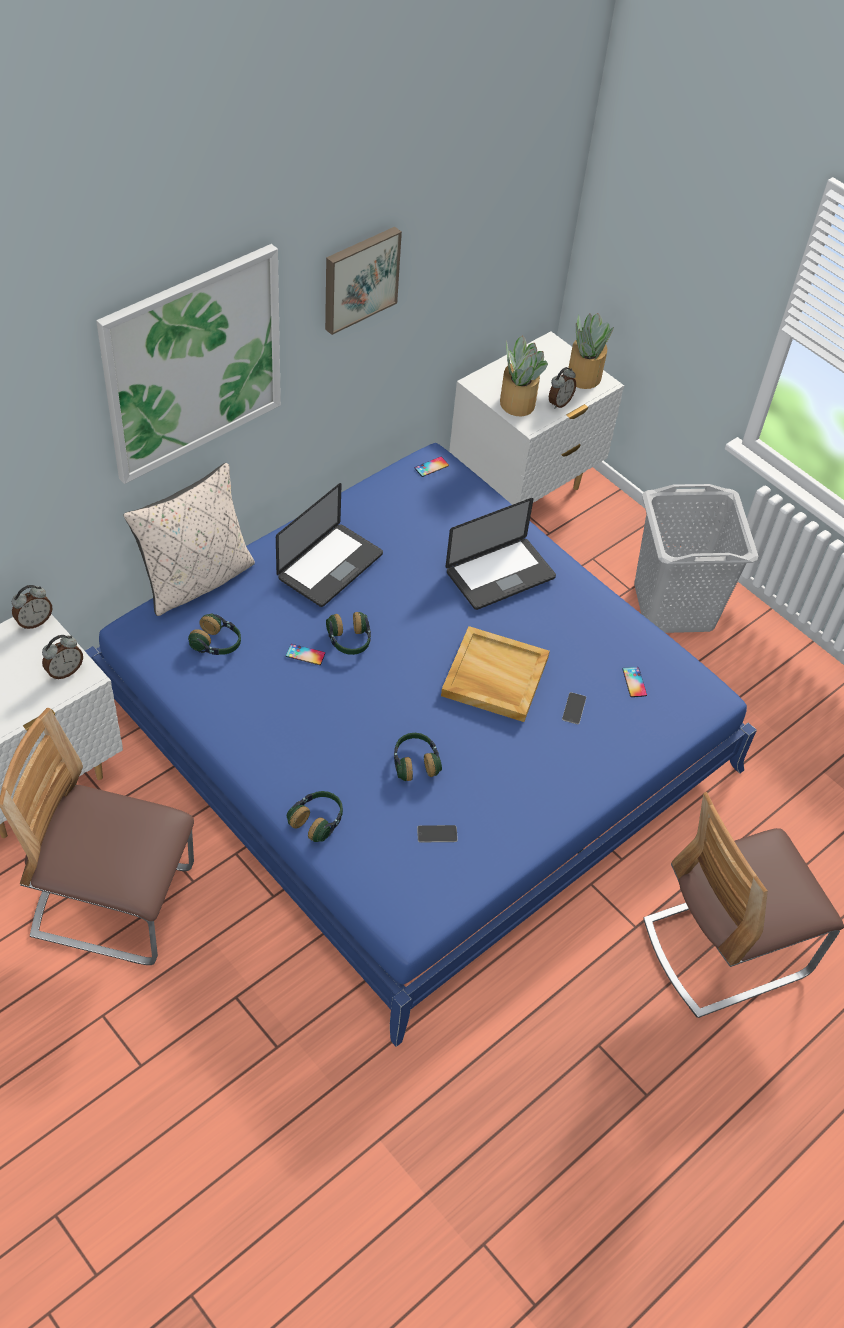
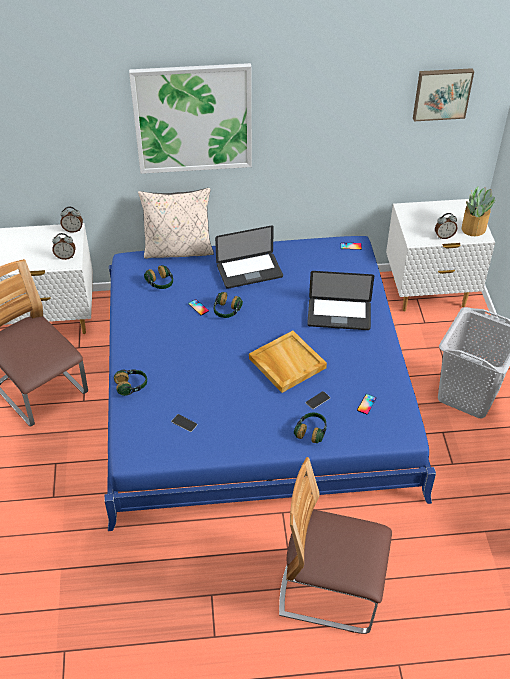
camera: 40 degrees right, 5 degrees down
(359, 278) = (317, 107): picture -> picture (442, 93)
(415, 762) = (205, 383): headphones -> headphones (311, 431)
(517, 402) = (418, 227): potted plant -> none

